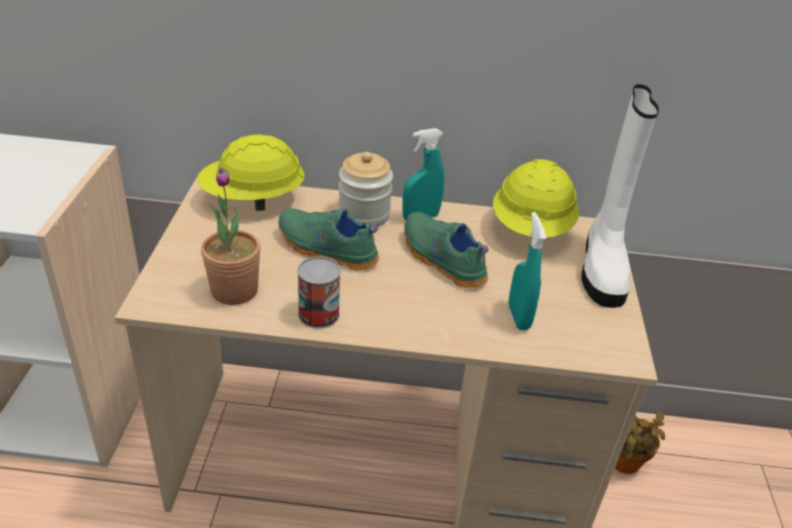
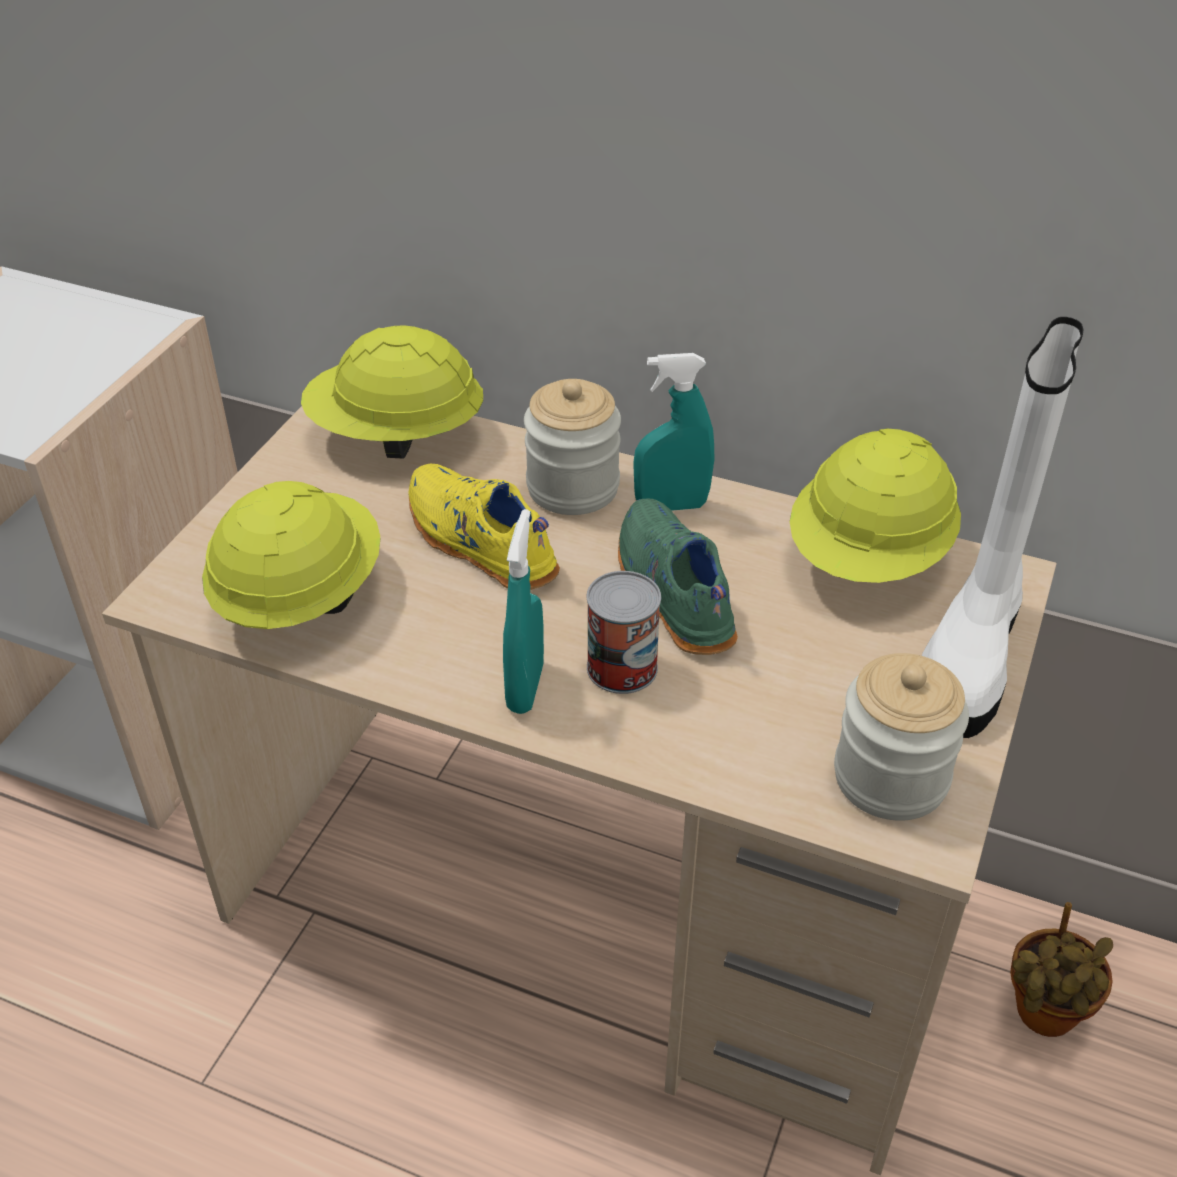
camera: 20 degrees right, 5 degrees up
(234, 290) = (299, 596): potted plant -> yellow hard hat
(318, 314) = (415, 661): can -> can (622, 667)
(326, 250) = (478, 545): green shoe -> yellow shoe
(518, 317) = (762, 725): turquoise spray bottle -> turquoise spray bottle (525, 687)
(593, 331) = (890, 777): none -> jar

